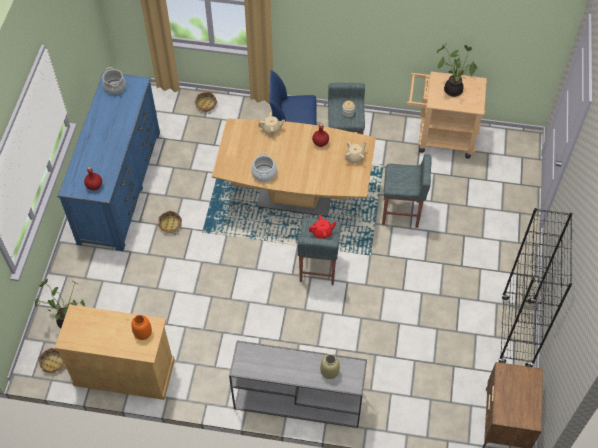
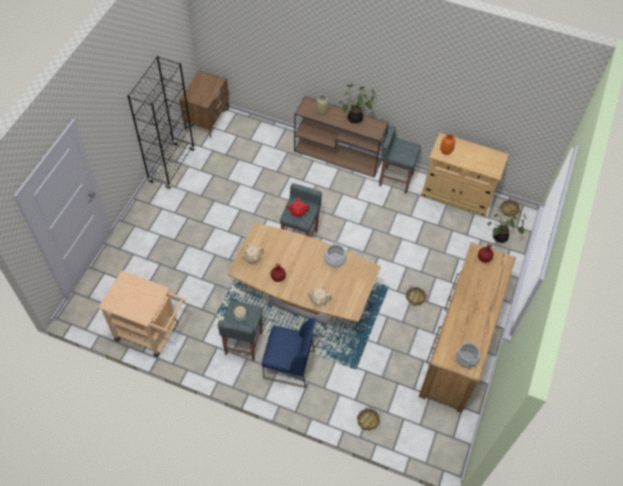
camera: 170 degrees left, 0 degrees up
(120, 186) = (458, 345): blue dresser -> brown dresser
(297, 401) = (339, 155): grey console table -> brown console table
(401, 213) = (217, 268): grey stool -> grey stool (395, 179)
(453, 89) = (136, 301): potted plant -> potted plant (354, 120)

